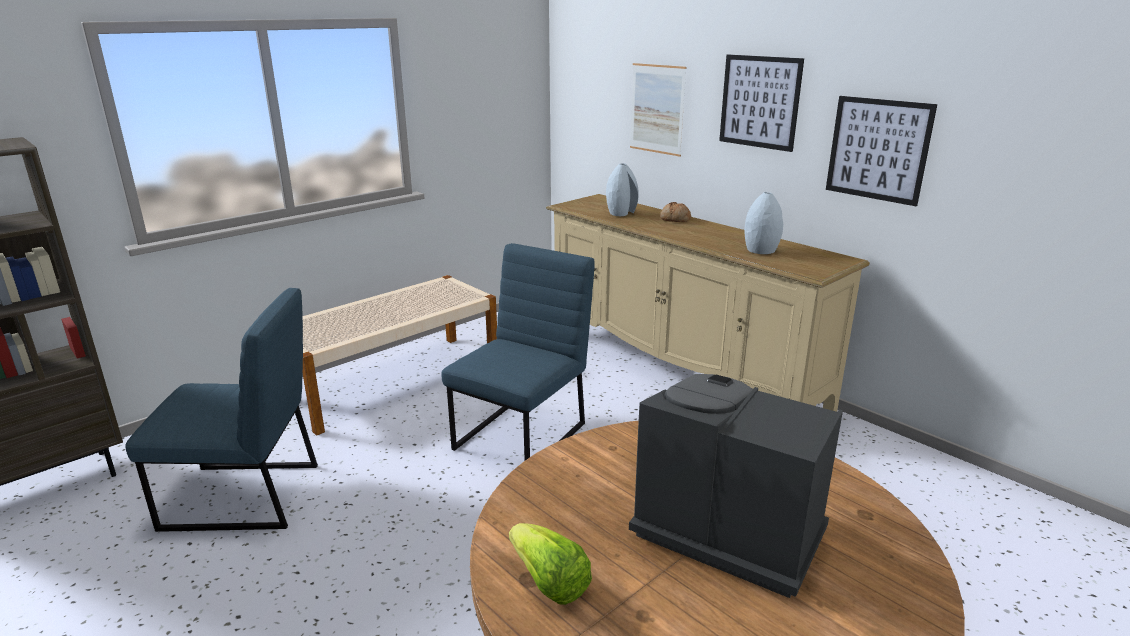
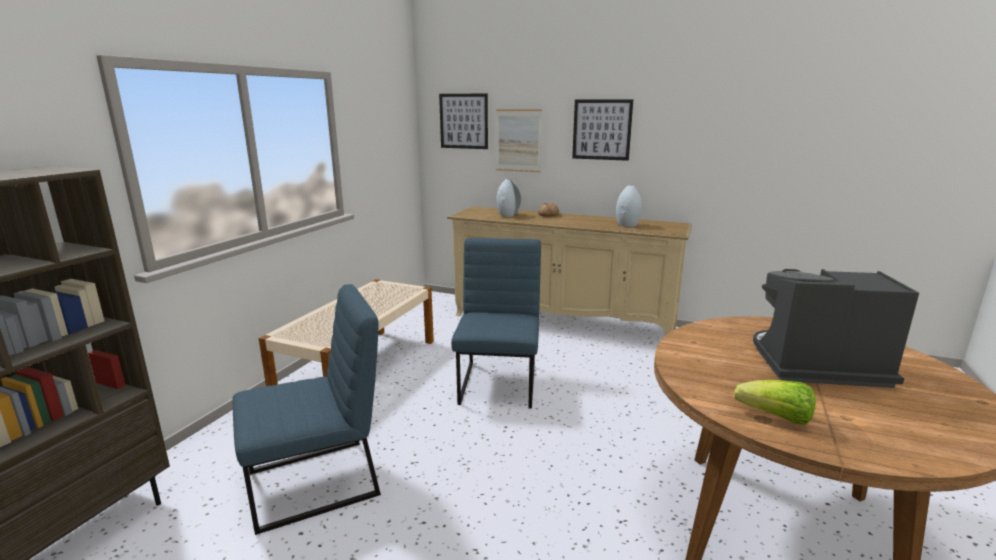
camera: 25 degrees left, 5 degrees down
(878, 149) = (689, 153): picture -> picture (463, 121)

